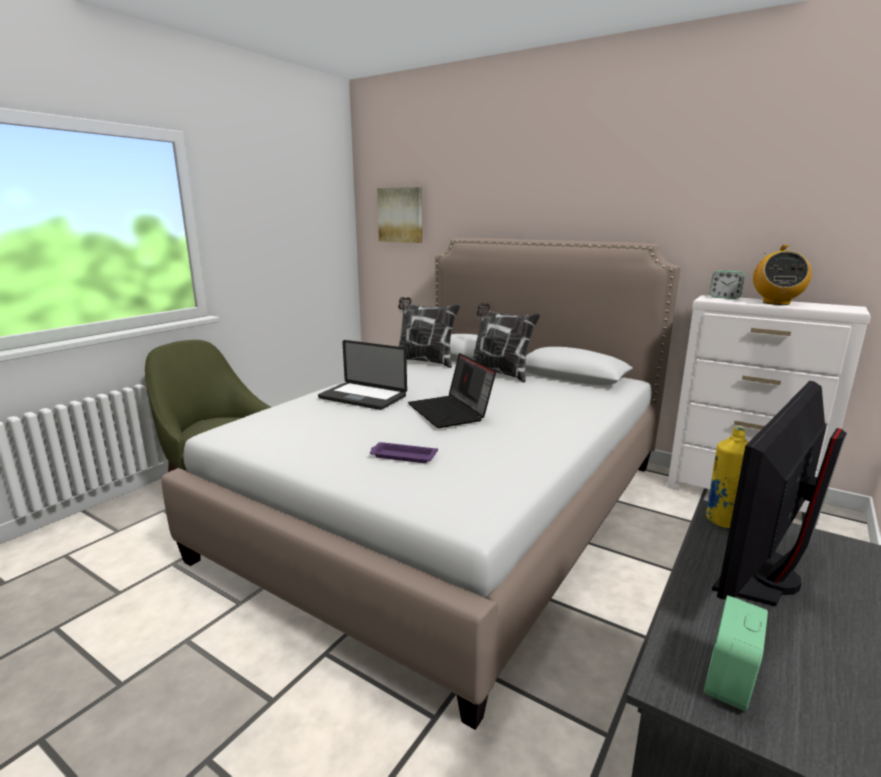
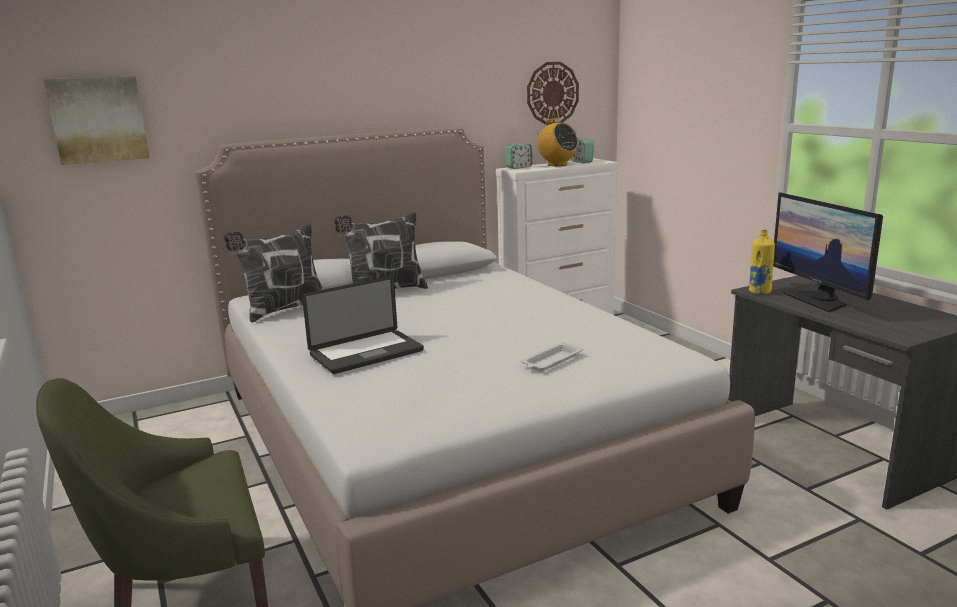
camera: 60 degrees left, 0 degrees up
(402, 456) = (551, 361): purple tray -> white tray
(451, 412) = (468, 326): laptop -> none
(729, 680) = (900, 327): alarm clock -> alarm clock (582, 162)
(811, 215) = (552, 93): none -> wall clock

